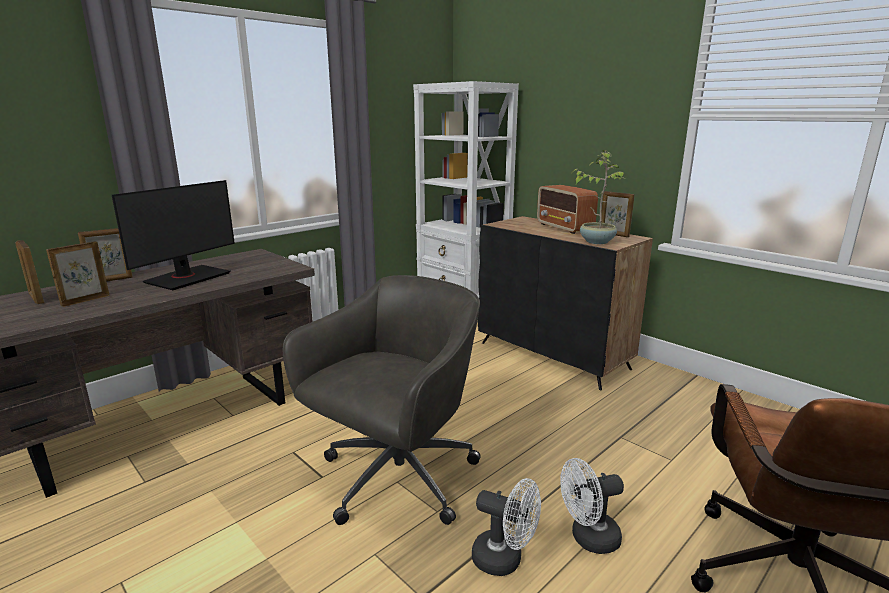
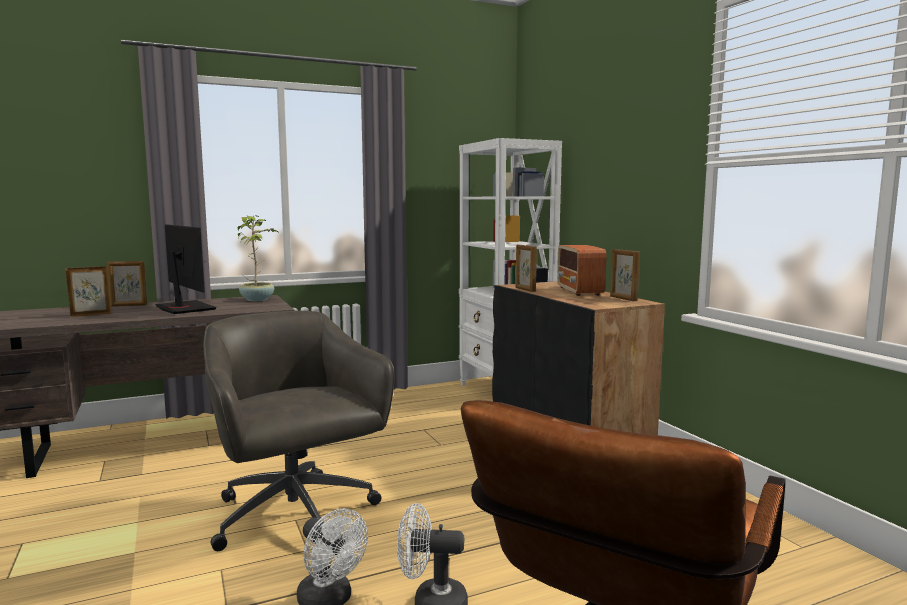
camera: 20 degrees right, 10 degrees down
(36, 299) = (62, 311): picture frame -> picture frame (525, 289)
(187, 278) = (184, 308): monitor -> monitor turned 90 degrees counterclockwise
(395, 479) = (295, 517): grey office chair -> grey office chair turned 90 degrees counterclockwise
(596, 241) = (588, 302): potted plant -> potted plant (258, 299)

